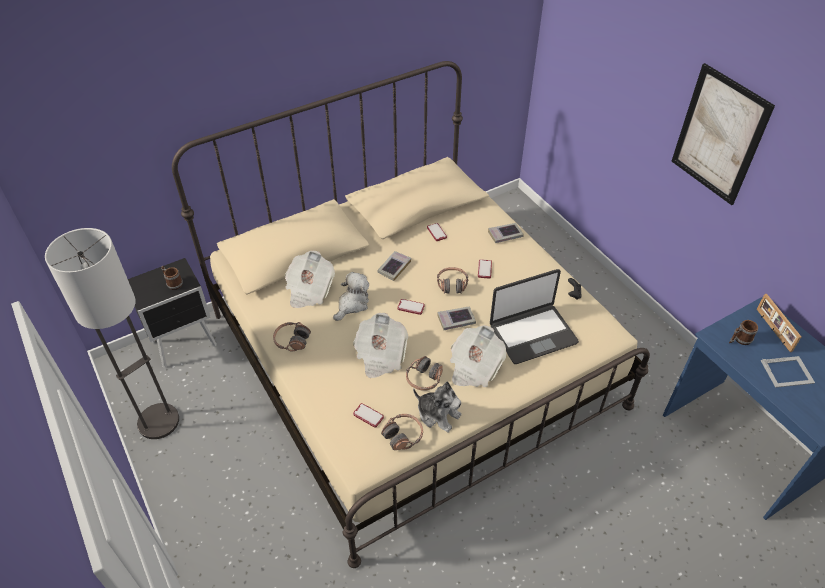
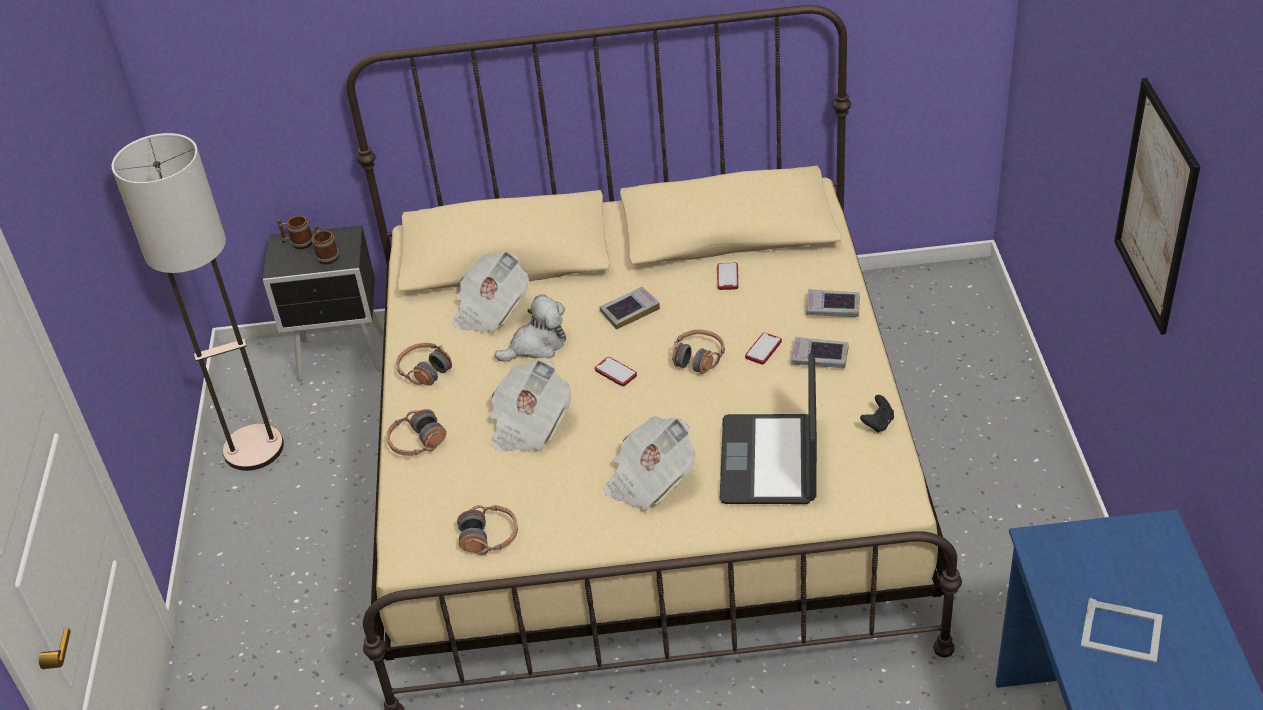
camera: 30 degrees right, 5 degrees down
(368, 416) = (460, 497): phone -> none
(424, 379) = (567, 474): headphones -> headphones (417, 442)
(438, 414) = (554, 526): plush toy -> none
(456, 320) = (669, 409): book -> book (819, 357)
(532, 333) = (770, 461): laptop -> laptop turned 90 degrees clockwise
(739, 340) = (1077, 560): mug -> mug (298, 243)
(773, 330) = (1150, 564): picture frame -> none

